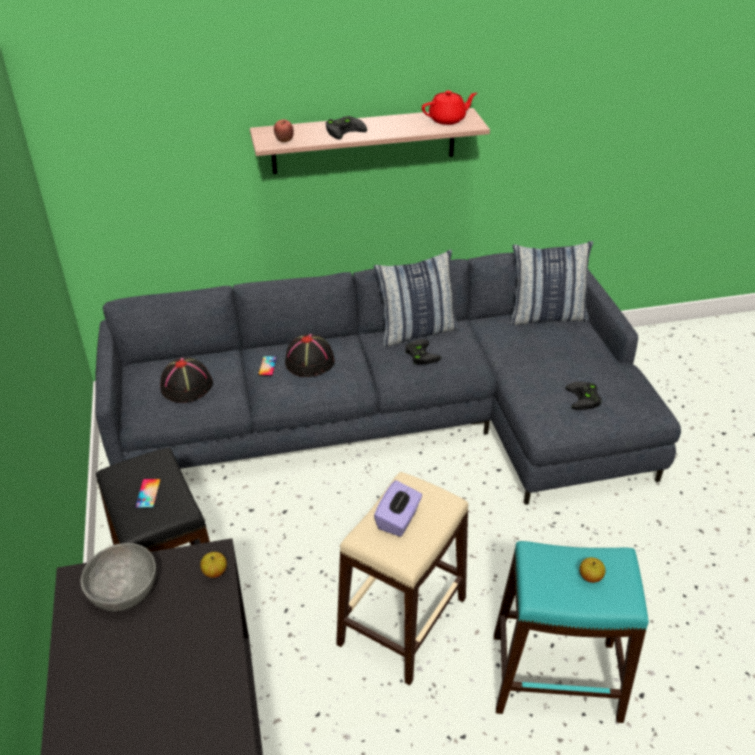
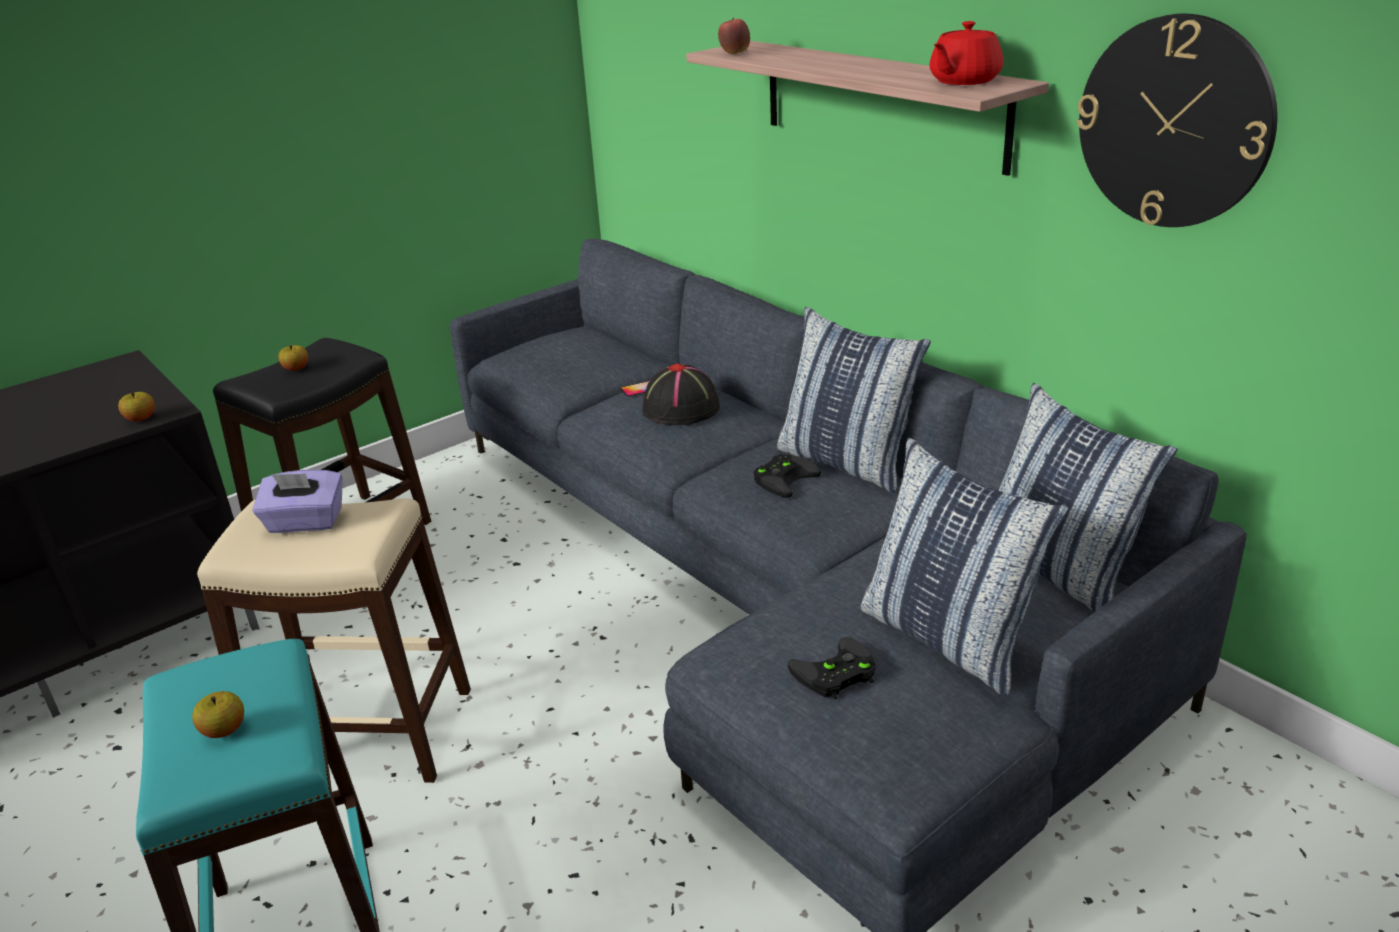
camera: 65 degrees right, 10 degrees down
(123, 590) = (108, 386): grey bowl -> none
(148, 494) = (296, 369): phone -> apple
(187, 385) = (563, 359): black hat -> none
(345, 130) = (819, 60): black game controller -> none
(448, 120) = (963, 81): red teapot -> red teapot turned 90 degrees clockwise
(537, 111) = (1174, 123): none -> wall clock
(578, 361) = (947, 639): none -> pillow

